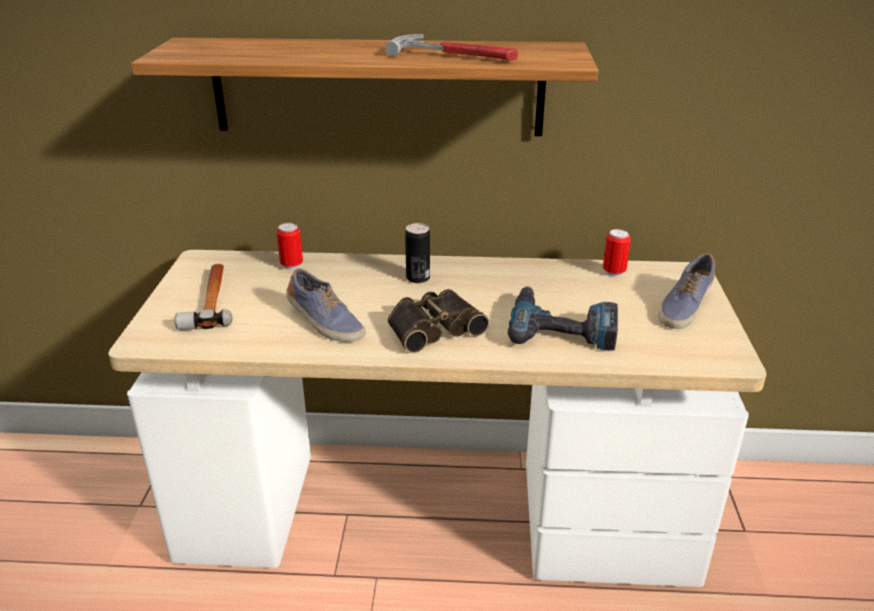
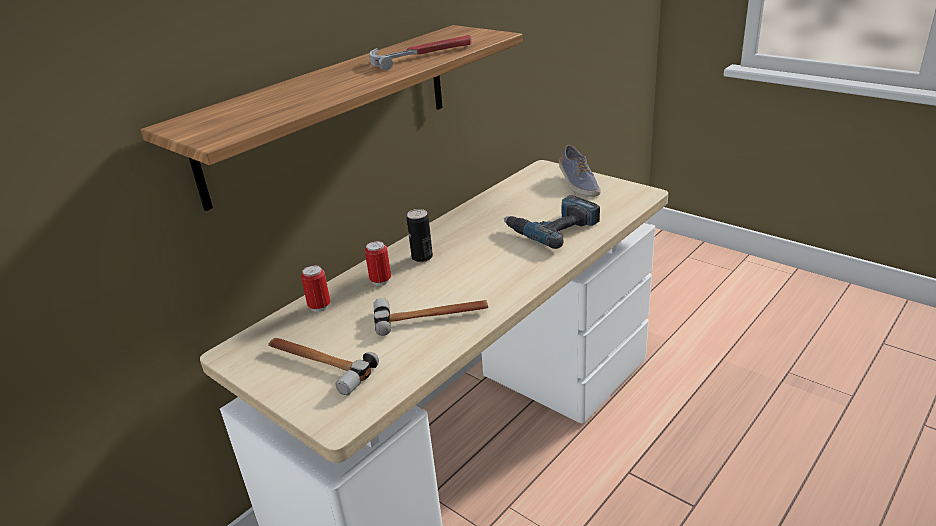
camera: 50 degrees left, 0 degrees up
(324, 323) = (431, 316): shoe -> hammer
(433, 327) = (496, 273): binoculars -> none
(614, 272) = (513, 188): can -> can (380, 281)

